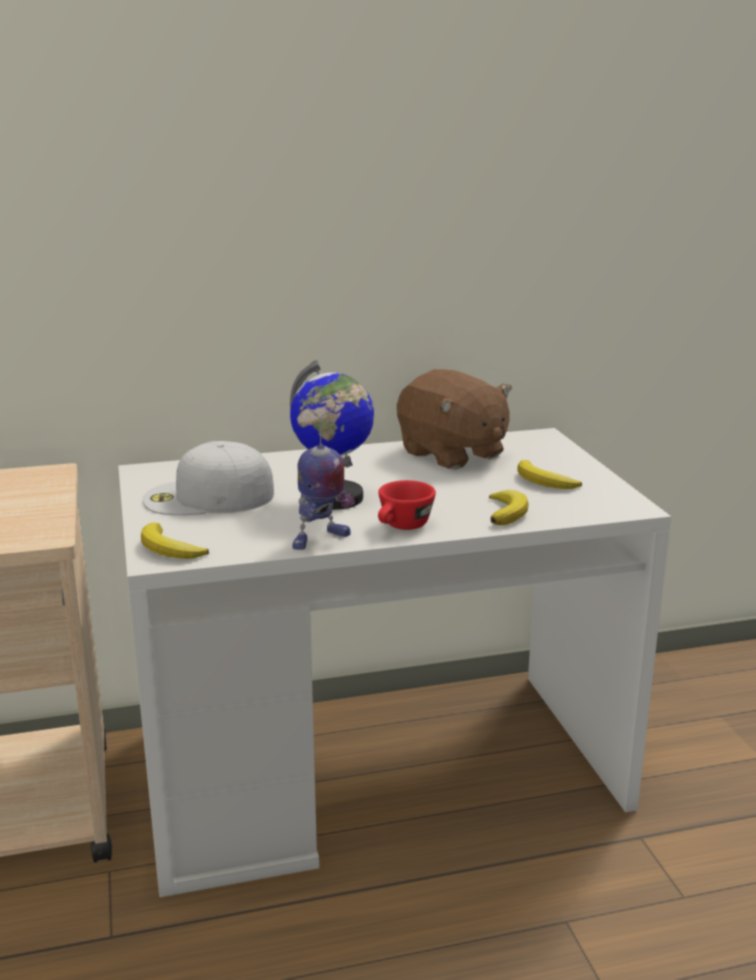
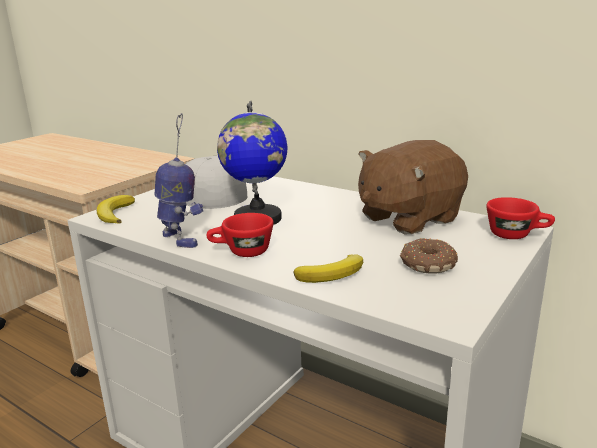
camera: 50 degrees right, 0 degrees up
(319, 540) = (181, 239): toy robot -> toy robot turned 135 degrees counterclockwise
(452, 454) = (408, 218): brown plush toy -> brown plush toy turned 45 degrees clockwise
(544, 482) = (426, 264): banana -> donut
(548, 441) = (517, 235): none -> red cup

